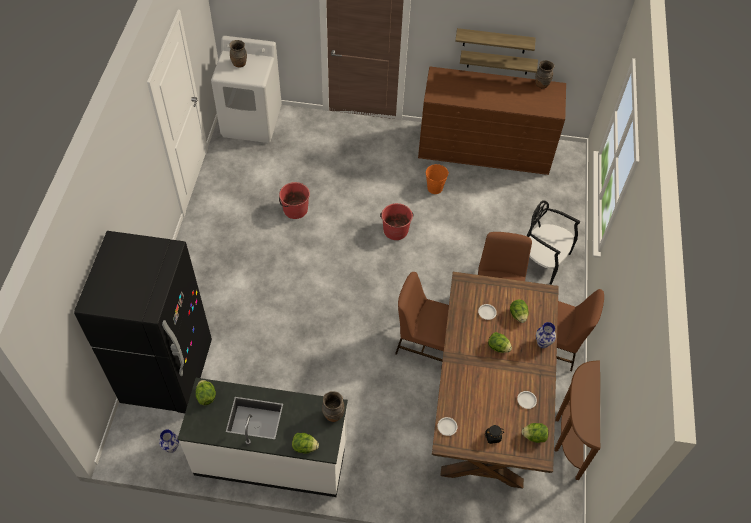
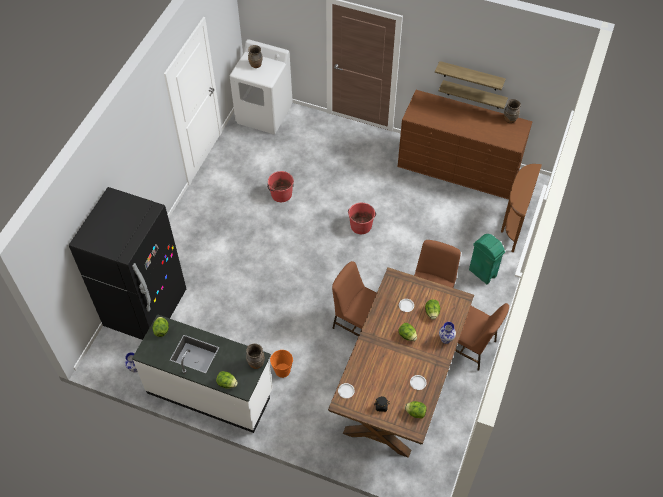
camera: 15 degrees right, 0 degrees up
(434, 188) = (404, 195): orange bucket -> orange bucket (282, 370)
(543, 260) = (482, 272): black chair -> green trash can
(567, 437) = (458, 424): brown console table -> brown console table (513, 225)

